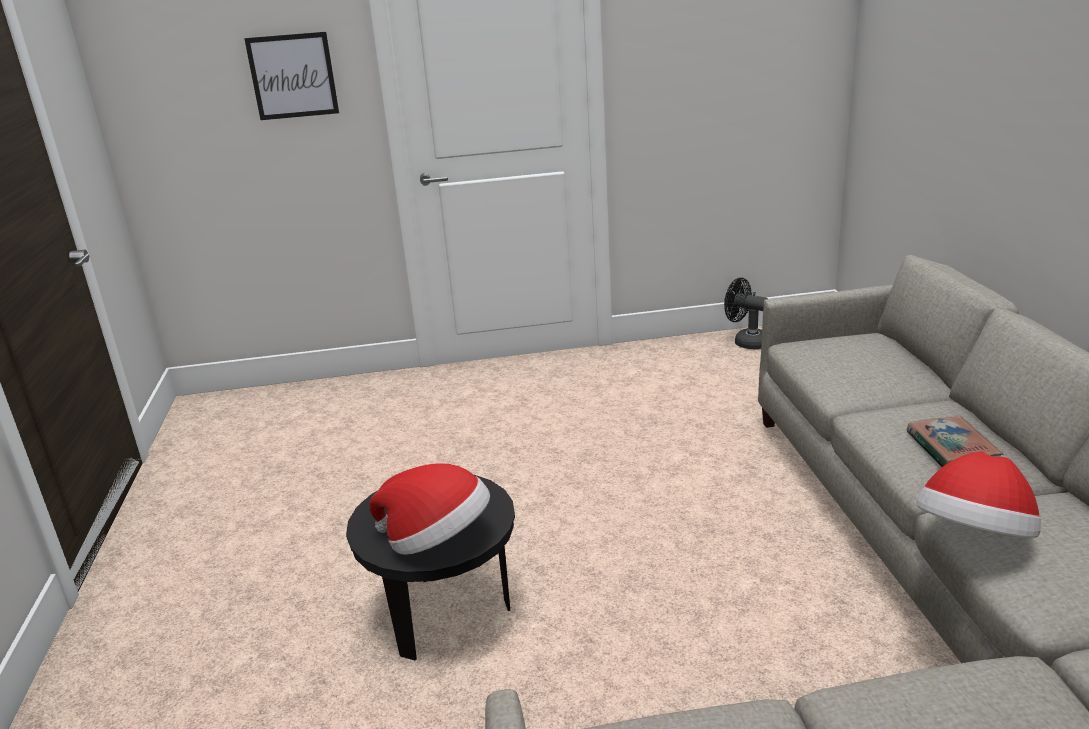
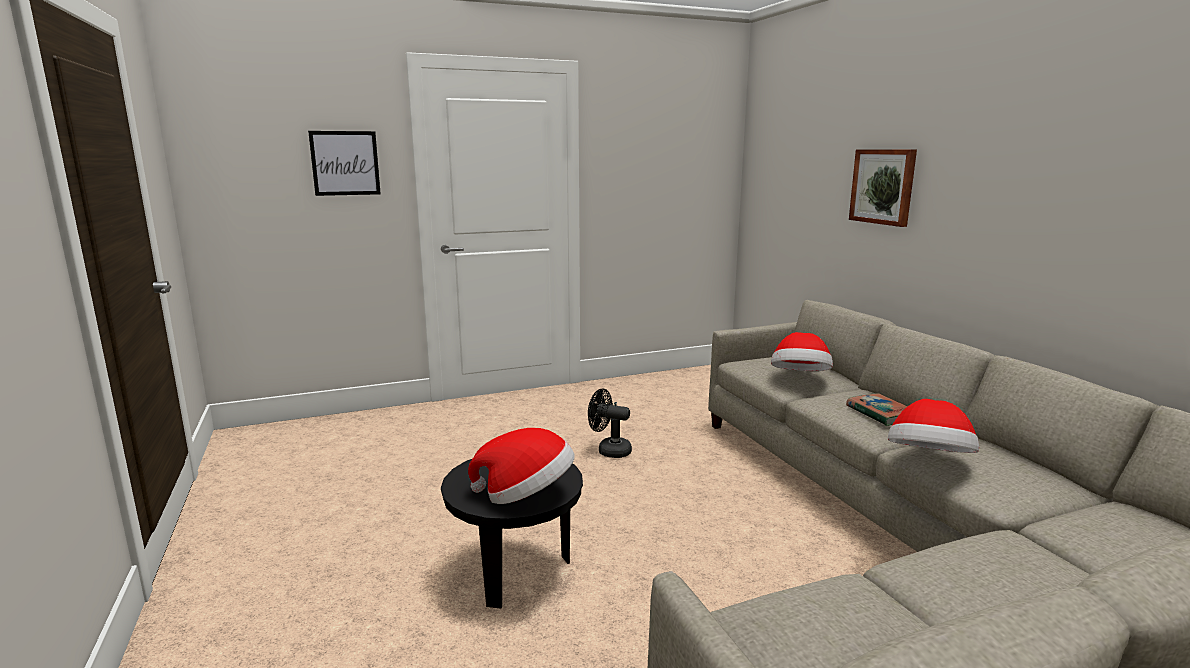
camera: 15 degrees left, 10 degrees down
(746, 342) = (677, 378): black fan -> black fan (609, 450)
(866, 378) = (800, 378): none -> hat
(1026, 94) = (883, 186): none -> picture

